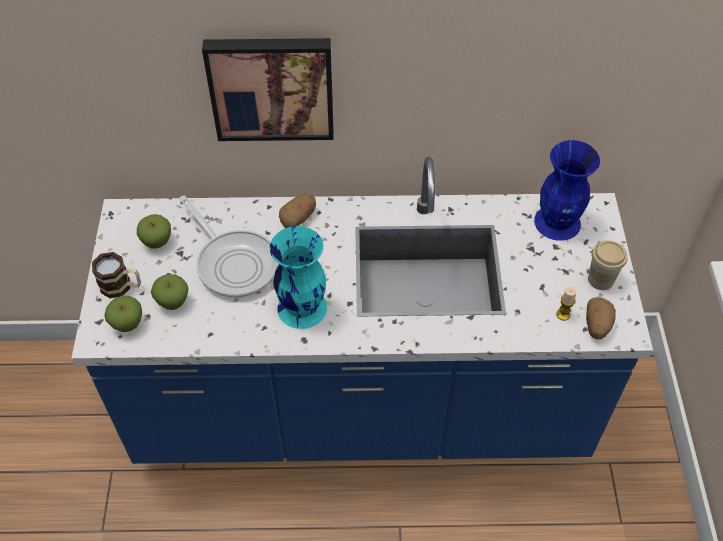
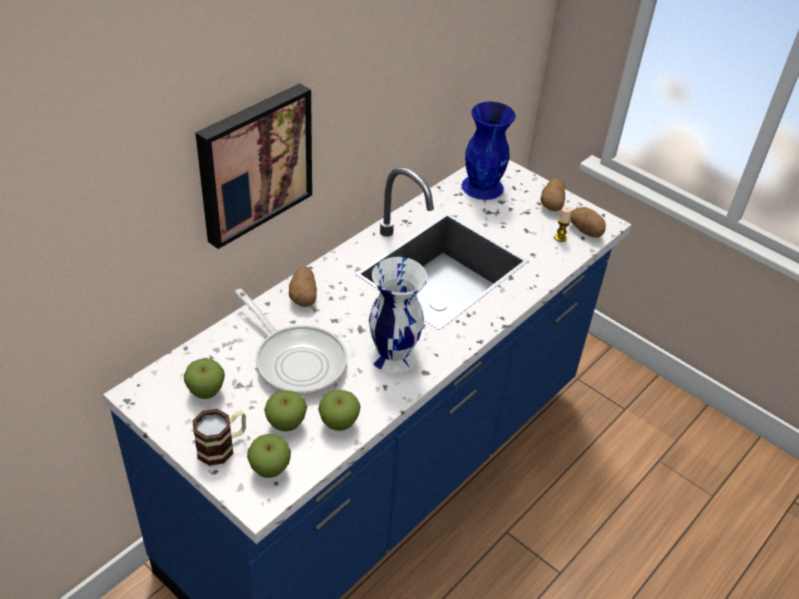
camera: 50 degrees left, 10 degrees down
(203, 328) = (339, 423): none -> apple
(234, 263) = (296, 360): frying pan -> frying pan turned 45 degrees clockwise
(302, 307) = (392, 352): turquoise vase -> white vase
(600, 279) = (552, 204): cup -> potato

